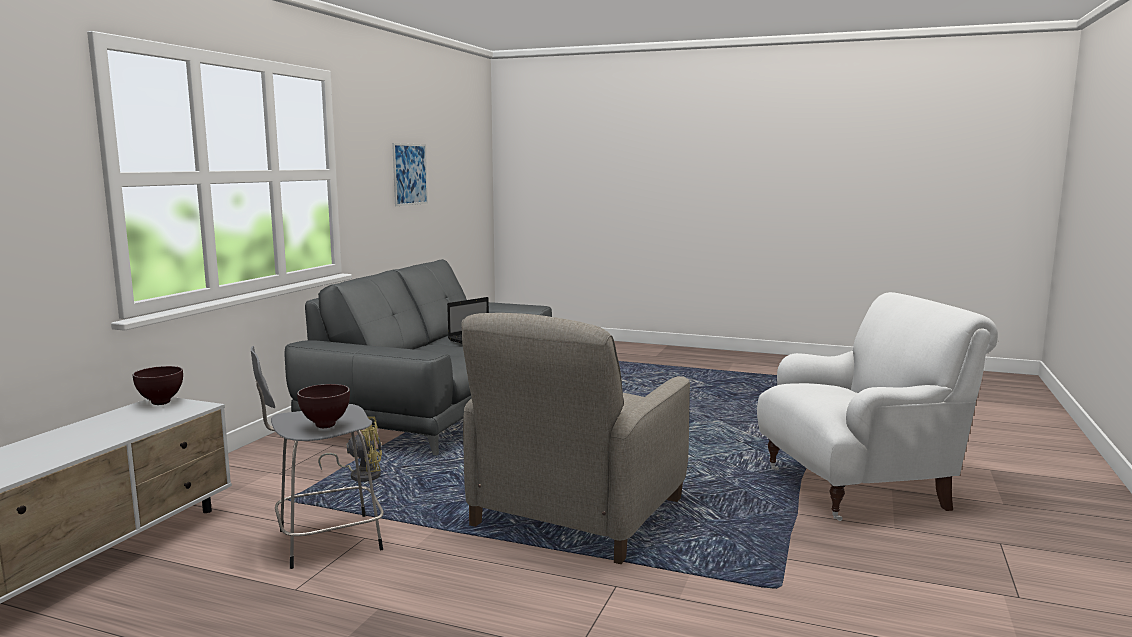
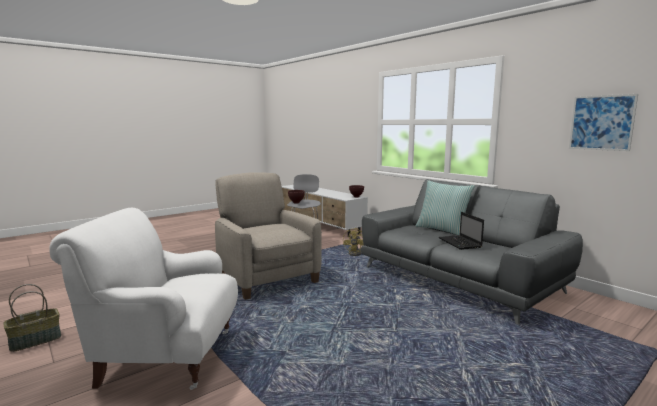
camera: 120 degrees right, 0 degrees up
(413, 348) = (442, 230): none -> pillow
(859, 488) = (165, 357): white armchair -> white armchair turned 75 degrees clockwise
(1035, 591) = (36, 340): none -> basket

